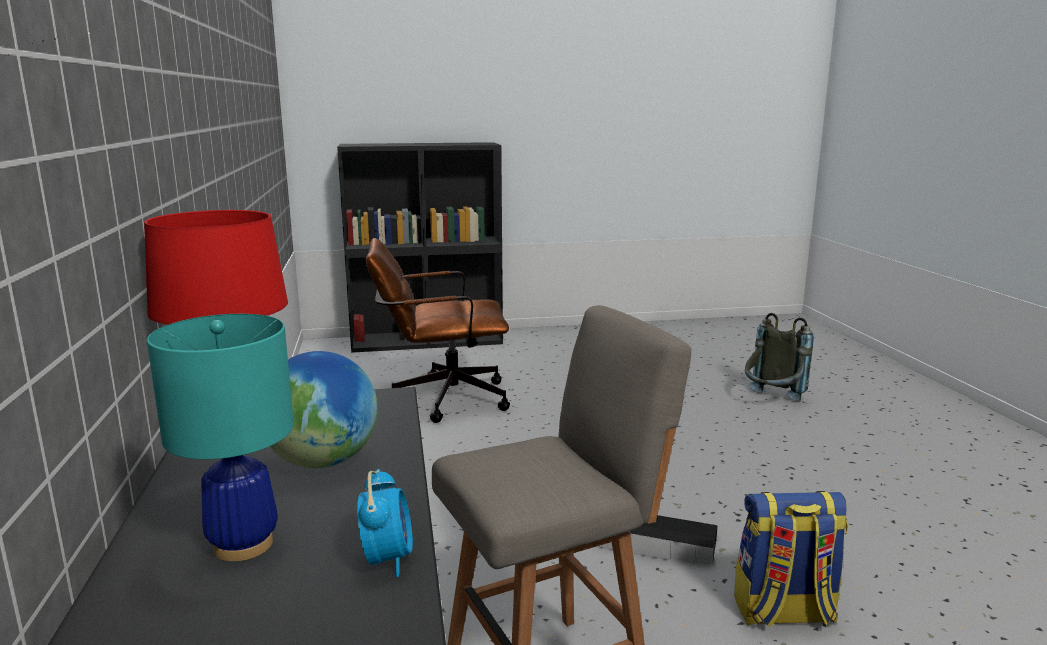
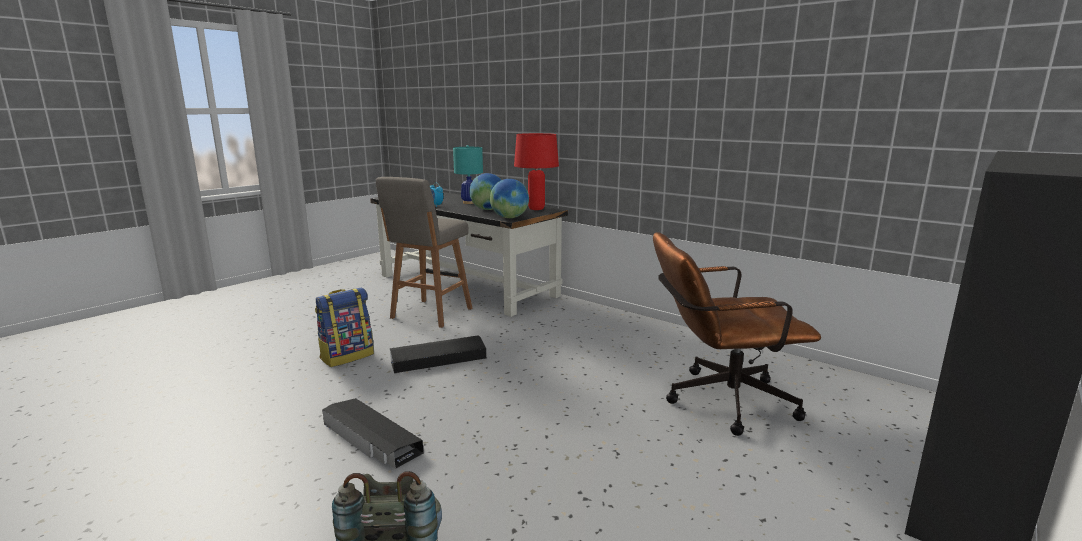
camera: 140 degrees right, 0 degrees up
(379, 403) = (509, 218): none -> globe
(440, 399) = (719, 401): brown office chair -> brown office chair turned 135 degrees counterclockwise
(771, 472) = (371, 439): none -> black storage box

